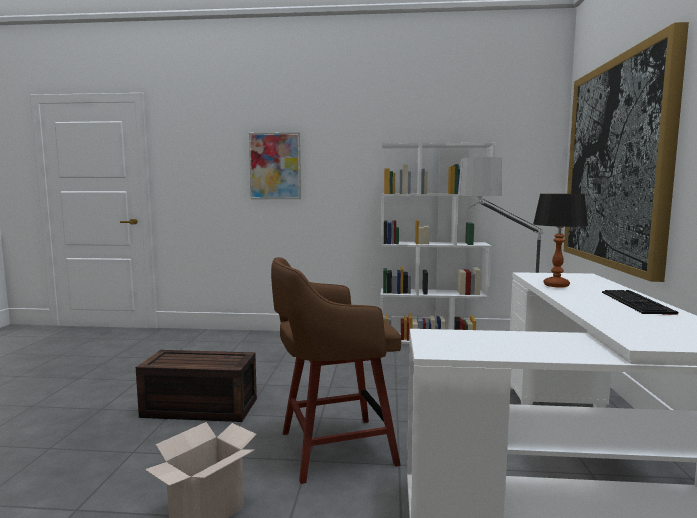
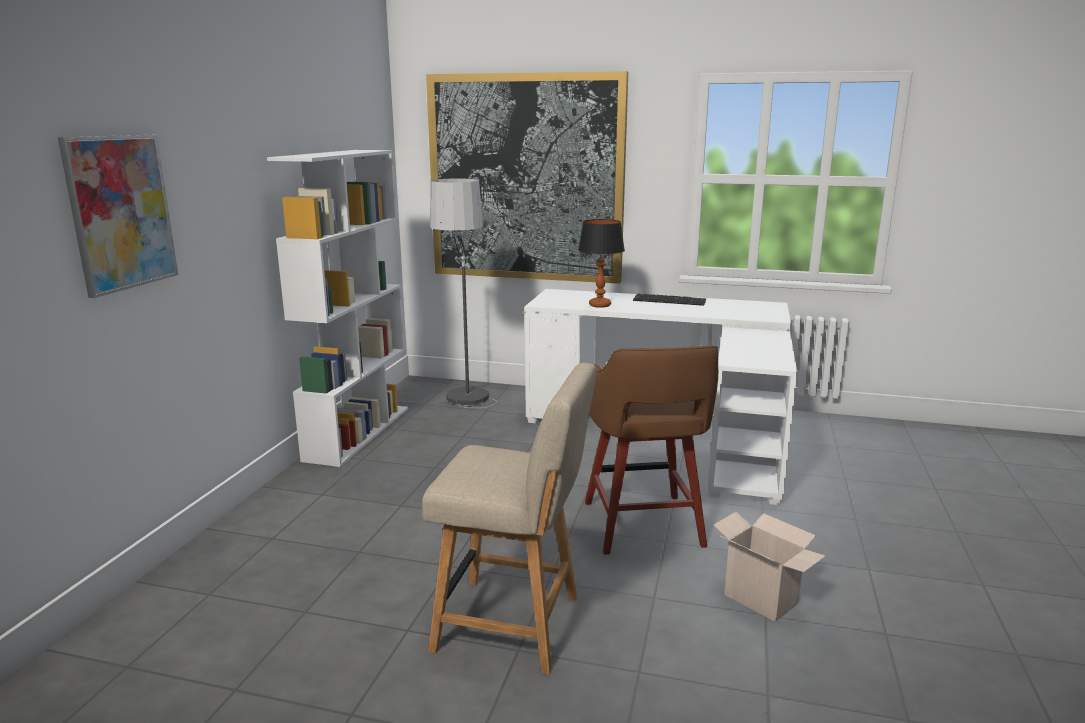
camera: 80 degrees left, 10 degrees up
(198, 408) = (515, 625): brown storage box -> beige chair

